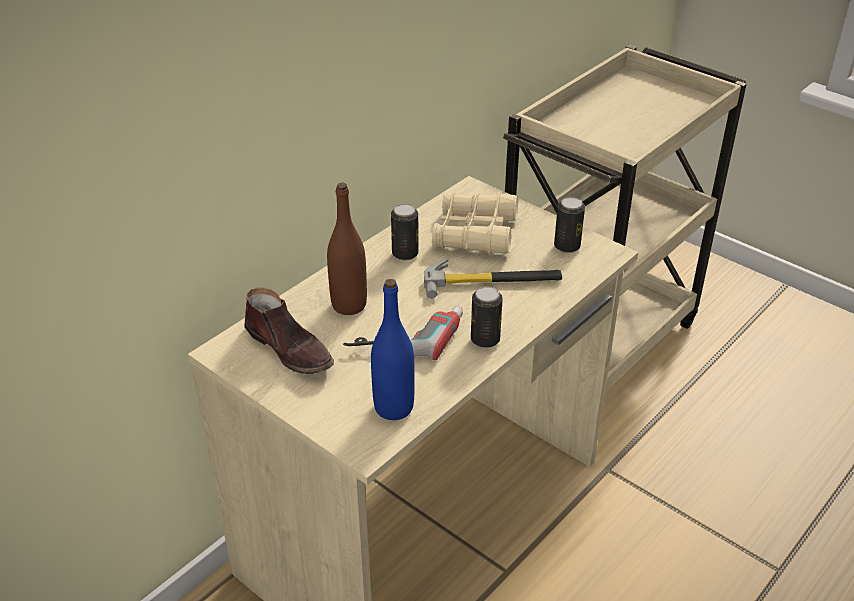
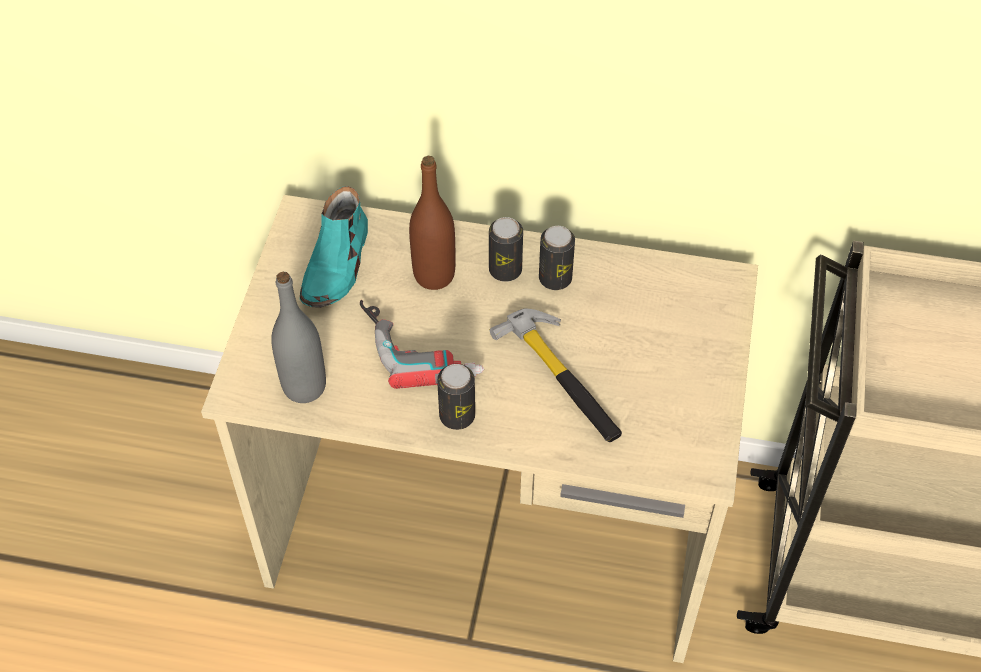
camera: 60 degrees right, 15 degrees up
(290, 349) = (337, 264): brown shoe -> turquoise shoe
(393, 407) = (304, 386): blue bottle -> grey bottle
(474, 233) = (641, 323): beige binoculars -> none
(567, 246) = (686, 422): can -> can (505, 270)

